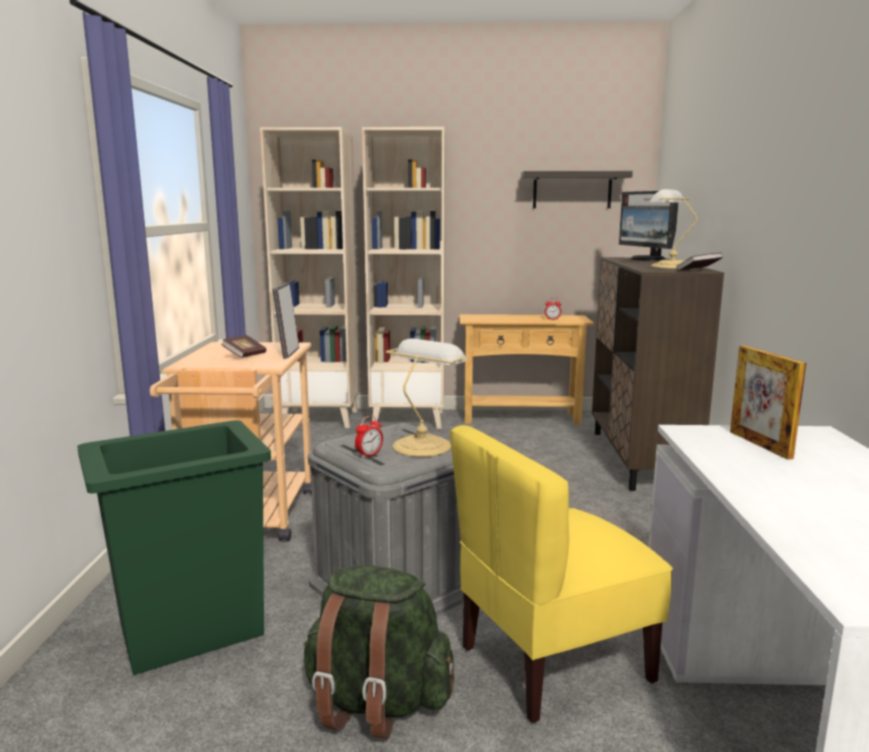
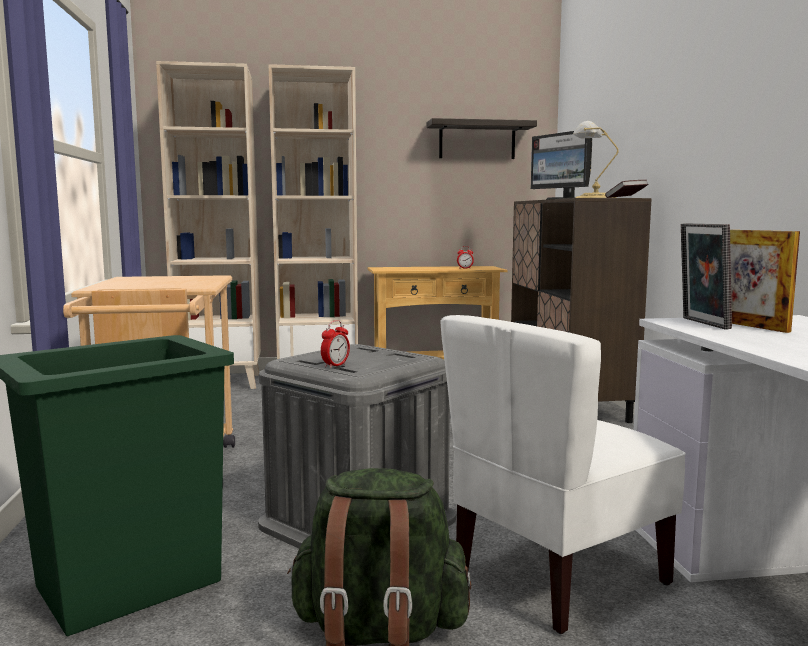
camera: 10 degrees left, 5 degrees down
(245, 355) = (164, 282): book -> none
(288, 353) = (213, 280): picture frame -> picture frame (701, 323)
(423, 445) = (390, 357): table lamp -> none
(552, 662) = (557, 577): yellow chair -> white chair

